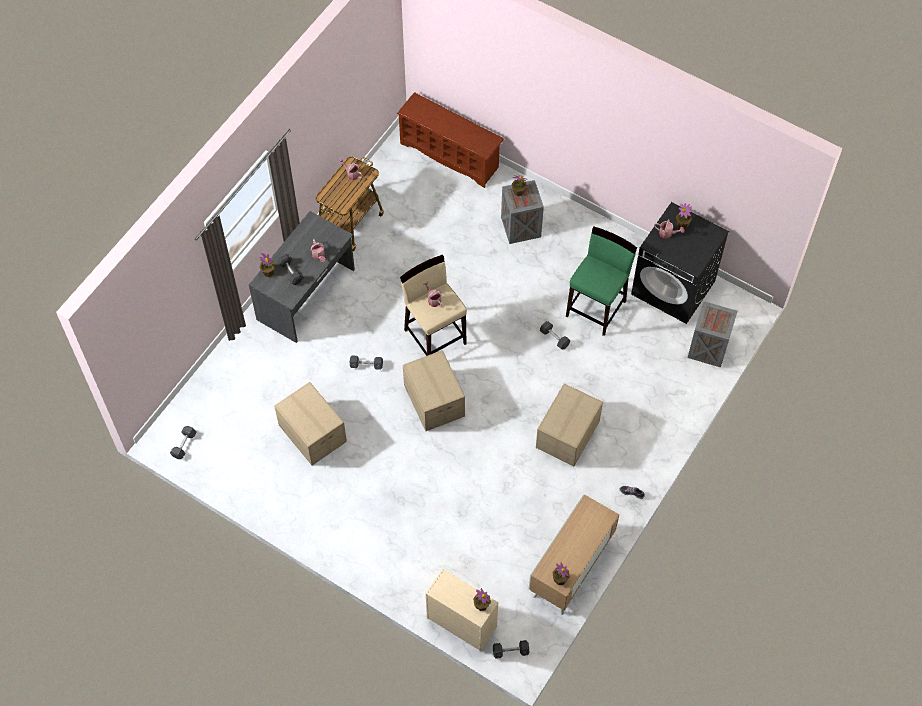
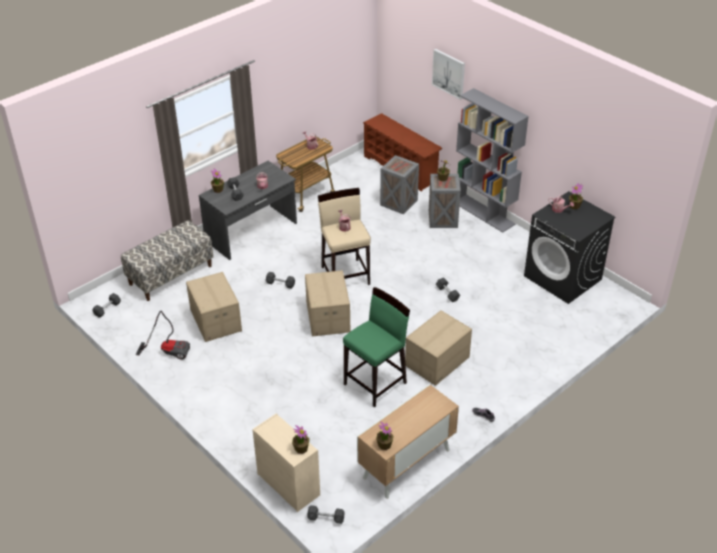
camera: 15 degrees right, 20 degrees down
(236, 379) = (170, 275): none -> bench
(276, 486) = (169, 350): none -> vacuum cleaner
(508, 71) = (448, 73): none -> picture
(565, 207) = (484, 213): none -> grey bookcase
(596, 308) = (490, 280): green stool -> green stool (376, 383)
(709, 348) = (584, 323): crate -> crate (399, 202)

